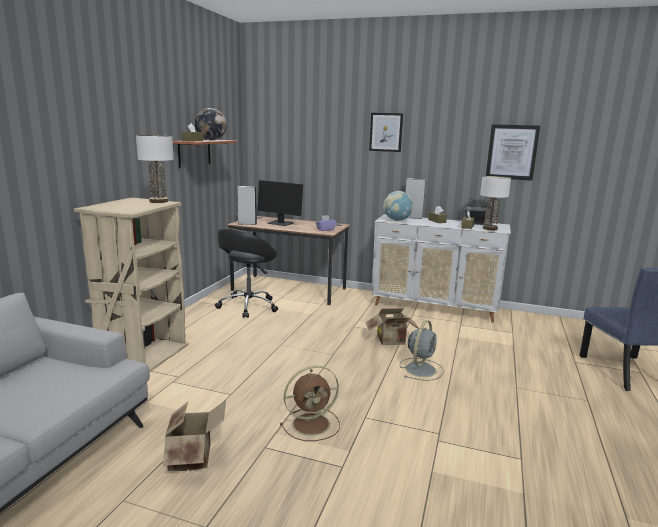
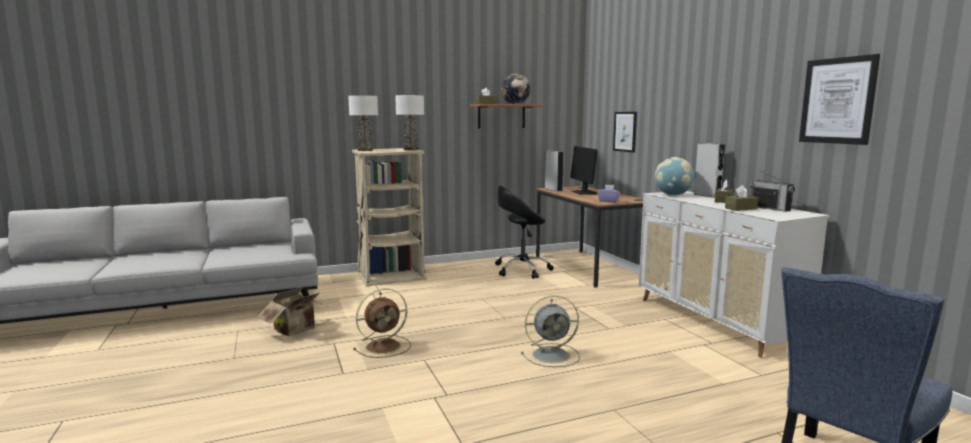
camera: 50 degrees right, 5 degrees down
(312, 424) = (385, 346): brown fan -> brown fan turned 60 degrees counterclockwise
(386, 132) = (692, 86): picture -> picture (625, 131)
(392, 342) = (581, 329): cardboard box -> none
(490, 229) = (767, 214): table lamp -> table lamp (365, 150)

